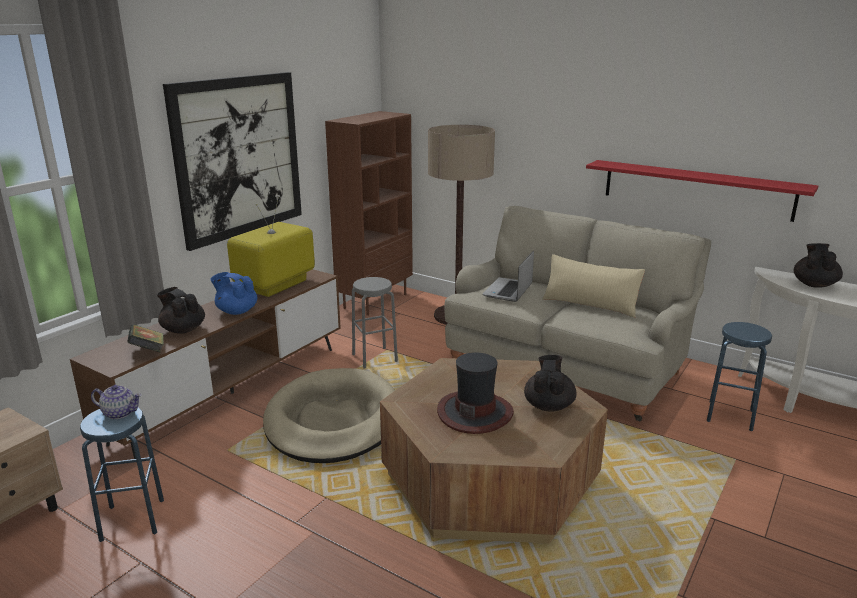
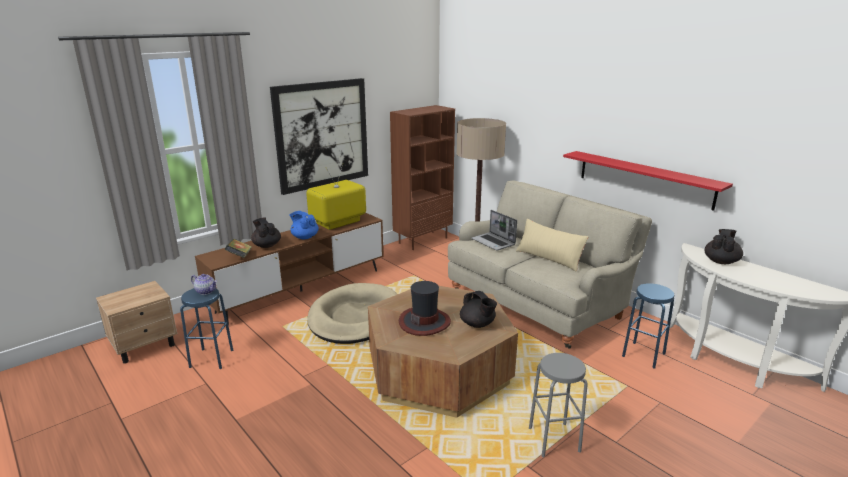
camera: 15 degrees right, 0 degrees up
(375, 358) = (403, 280): grey stool -> grey stool (554, 439)
(508, 291) = (493, 242): laptop -> laptop turned 75 degrees counterclockwise
(548, 405) = (477, 324): black teapot -> black teapot turned 120 degrees clockwise

